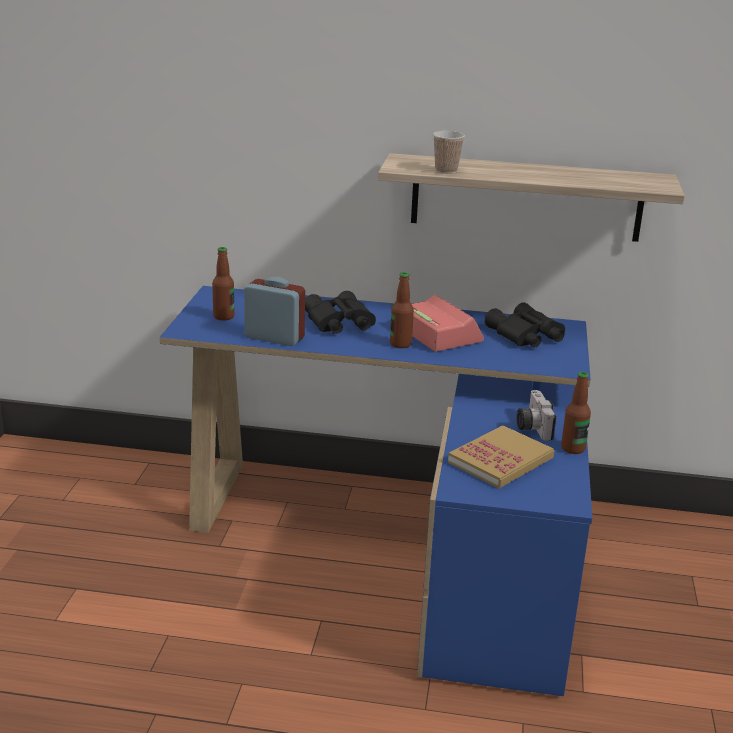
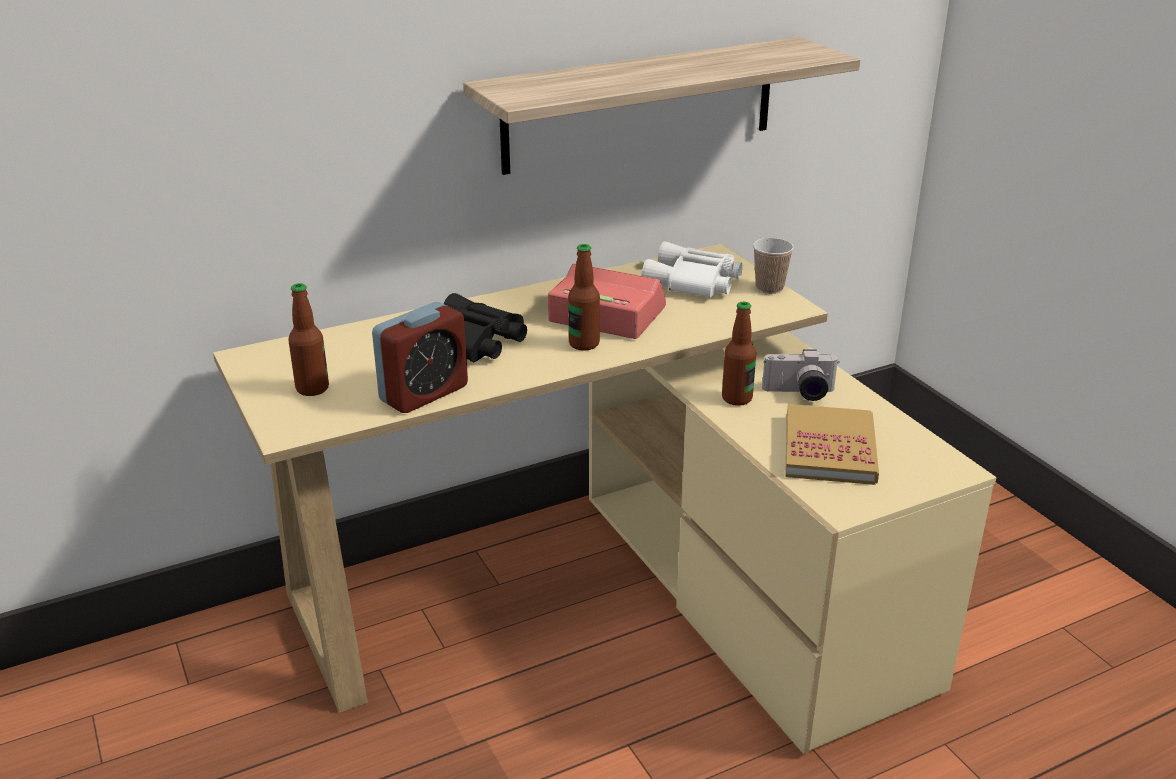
camera: 35 degrees left, 5 degrees up
(274, 337) = (424, 394): alarm clock -> alarm clock turned 150 degrees clockwise
(404, 543) = (610, 595): blue desk -> beige desk
(446, 171) = (581, 90): cup -> cup (769, 288)
(525, 336) = (693, 283): black binoculars -> white binoculars
(531, 427) = (799, 393): camera -> camera turned 45 degrees counterclockwise
(573, 448) = (870, 402): bottle -> bottle (737, 398)

